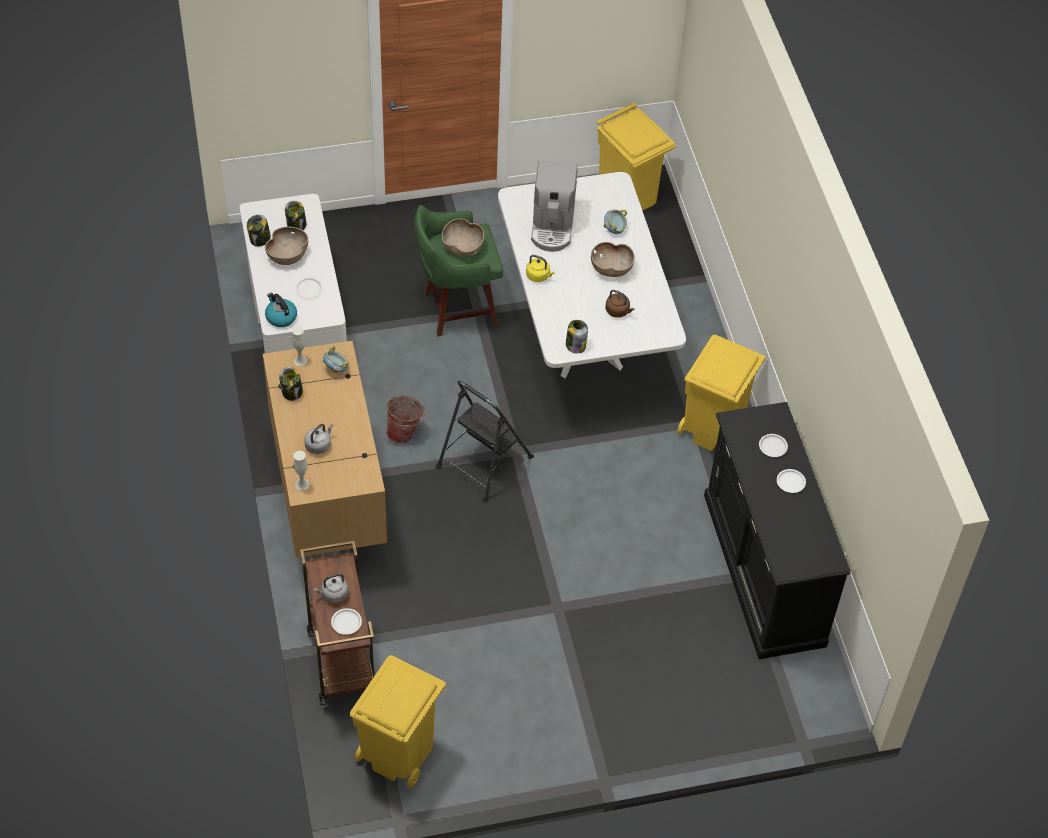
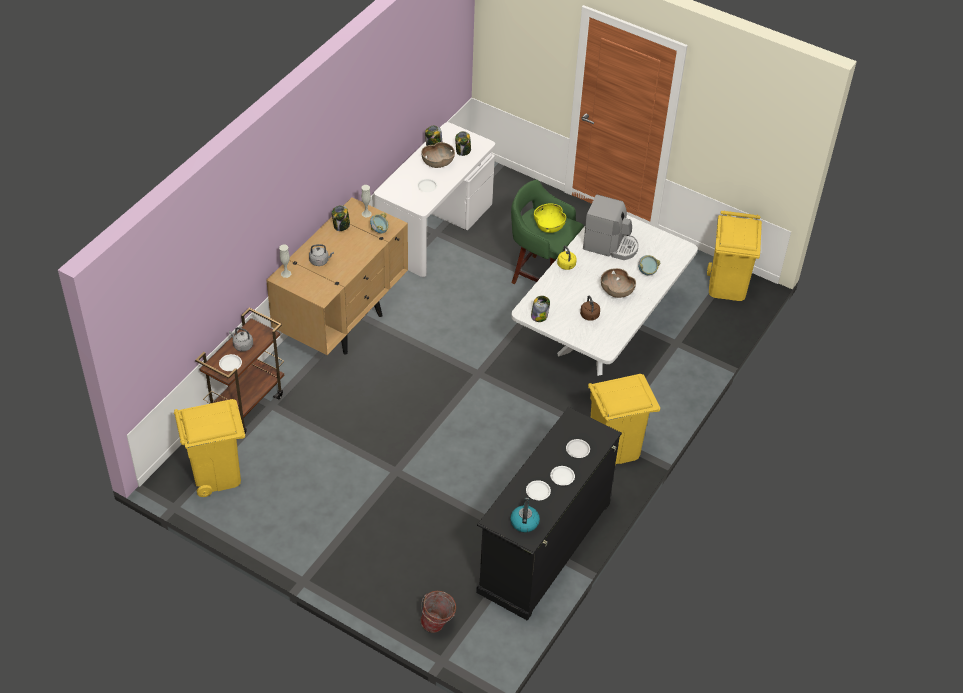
camera: 45 degrees right, 5 degrees down
(280, 317) = (393, 190): kettle -> kettle (524, 522)
(405, 433) = (428, 319): bucket -> bucket (438, 625)
(463, 247) = (549, 226): brown bowl -> yellow bowl
(482, 463) = (451, 365): black step ladder -> none
(552, 226) = (610, 245): coffee machine -> coffee machine turned 120 degrees counterclockwise
(788, 512) = (538, 492): none -> white plate

